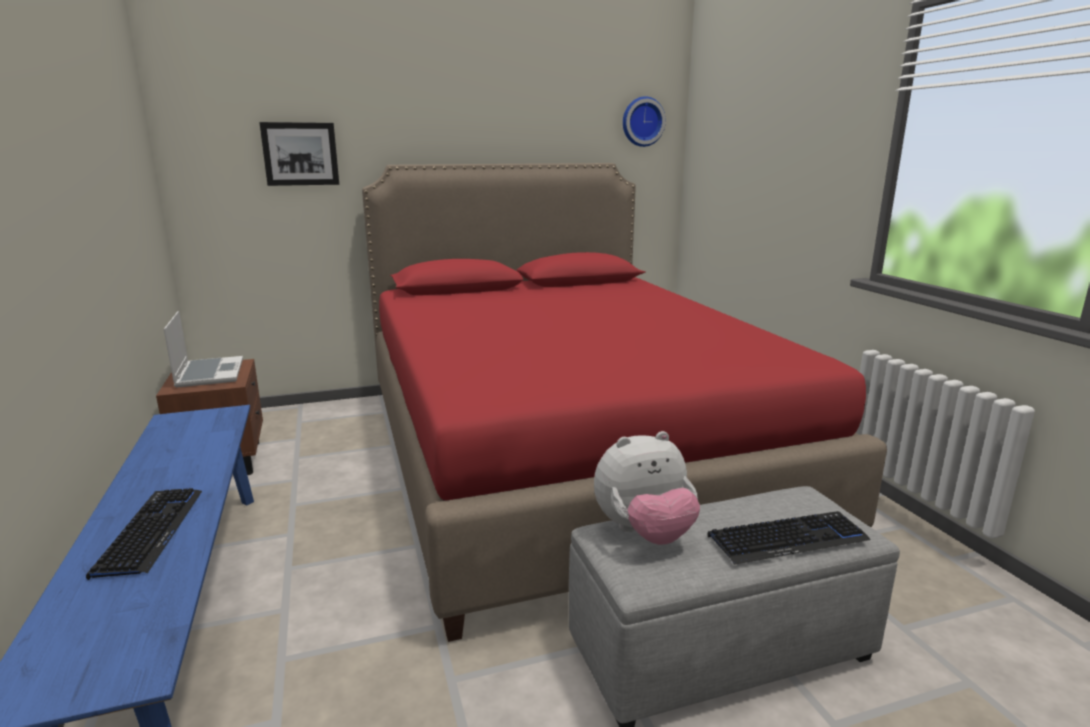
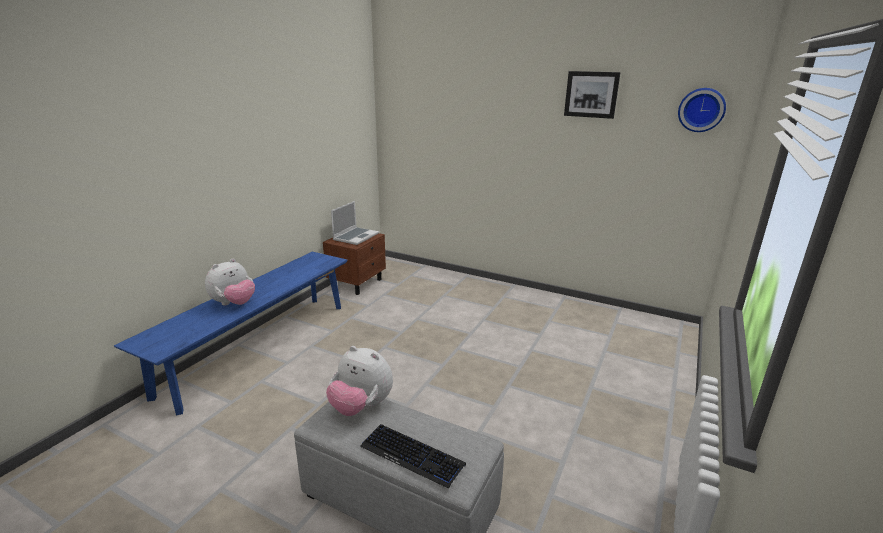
camera: 45 degrees right, 5 degrees up
(150, 532) = (234, 303): keyboard -> plush toy
(300, 154) = (441, 119): picture -> picture (591, 94)
(565, 456) = (504, 355): red bed -> none

